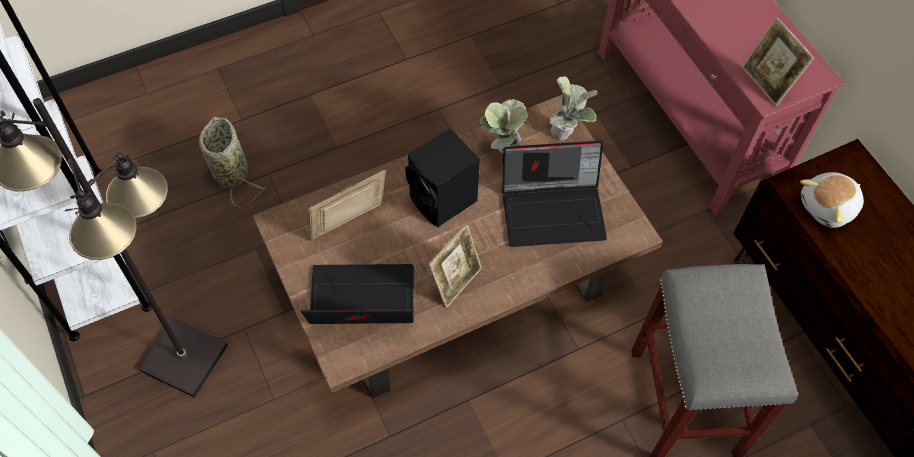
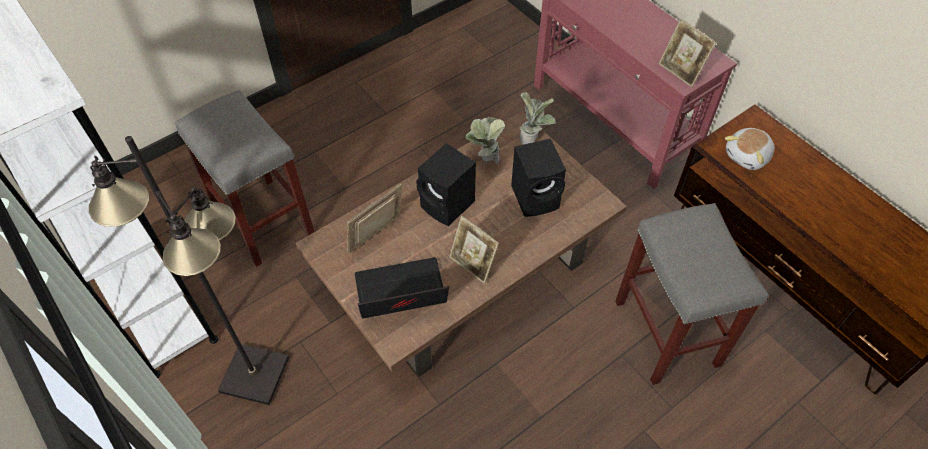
camera: 10 degrees left, 5 degrees down
(230, 171) = (262, 220): basket -> grey stool
(455, 281) = (473, 264): picture frame -> picture frame turned 105 degrees clockwise
(554, 210) = (537, 197): laptop -> black speaker

